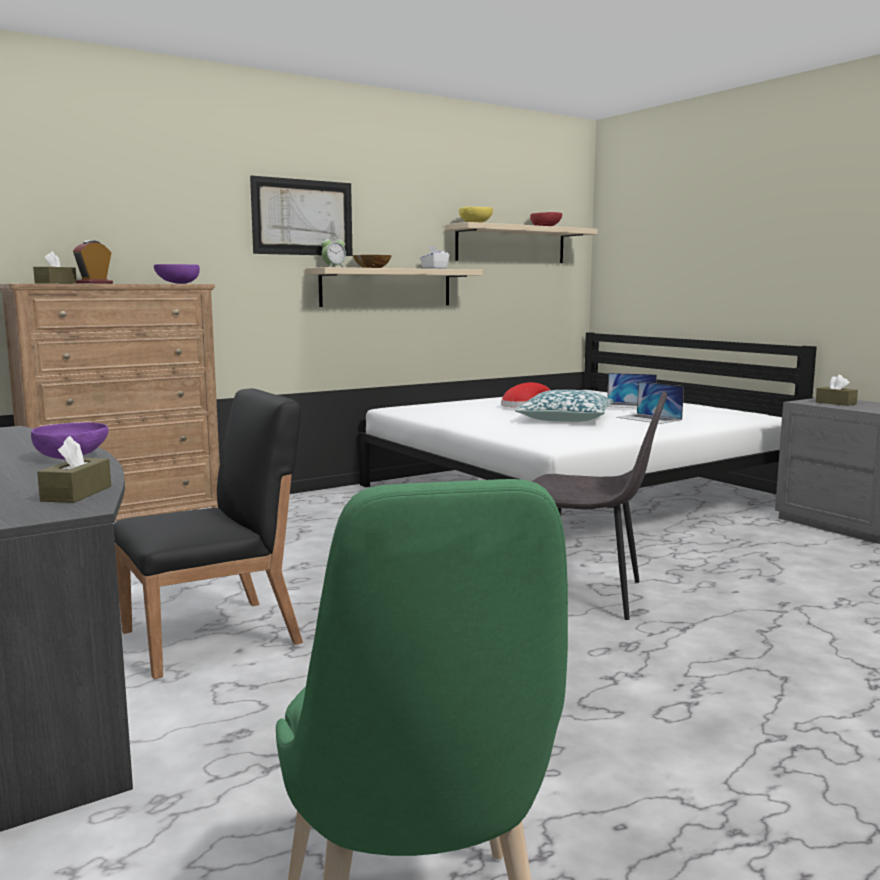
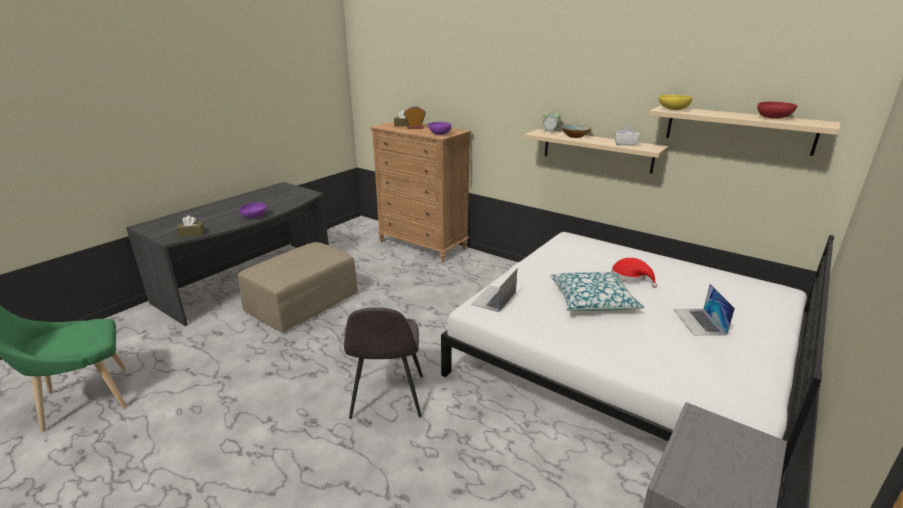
camera: 70 degrees right, 15 degrees up
(214, 636) = (303, 303): black chair -> beige ottoman
(303, 217) = (540, 95): picture -> none
(649, 418) = (632, 338): laptop -> laptop (494, 298)
(835, 403) = (716, 444): brown tissue box -> none

